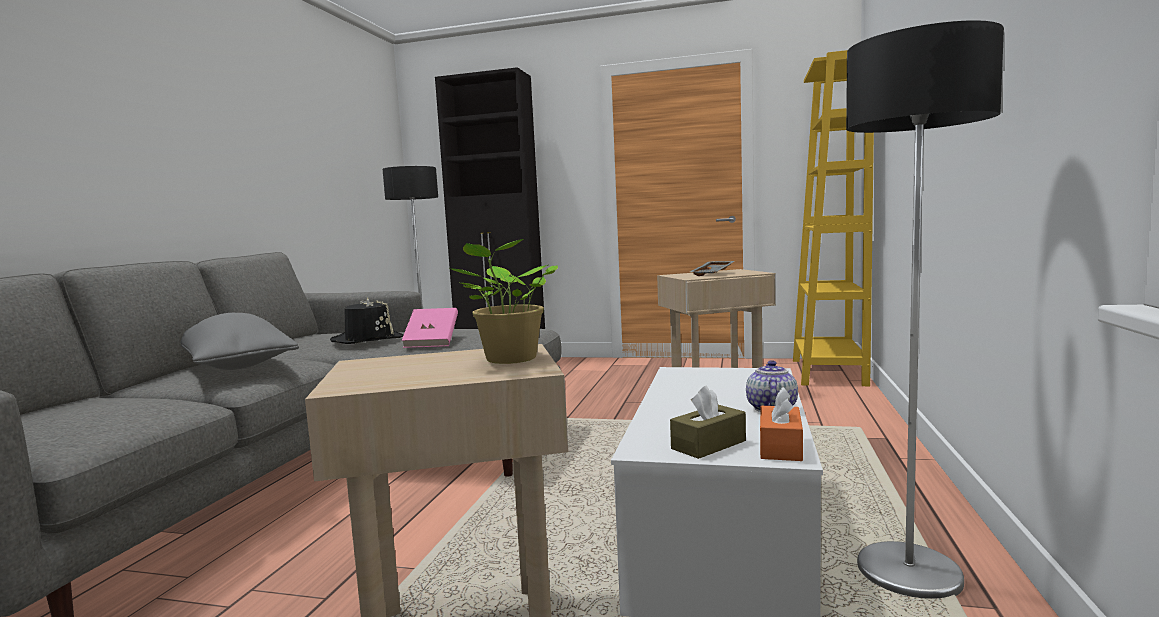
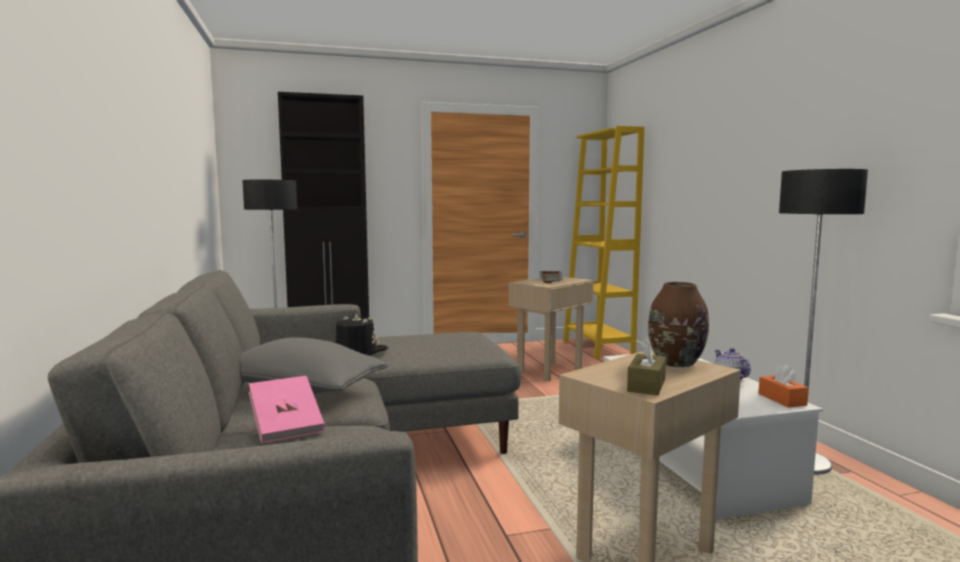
camera: 30 degrees left, 0 degrees up
(432, 342) = (423, 350): pink book -> pink book (287, 426)
(509, 359) = (675, 362): potted plant -> brown vase
(708, 445) = (748, 403): brown tissue box -> brown tissue box (646, 385)

